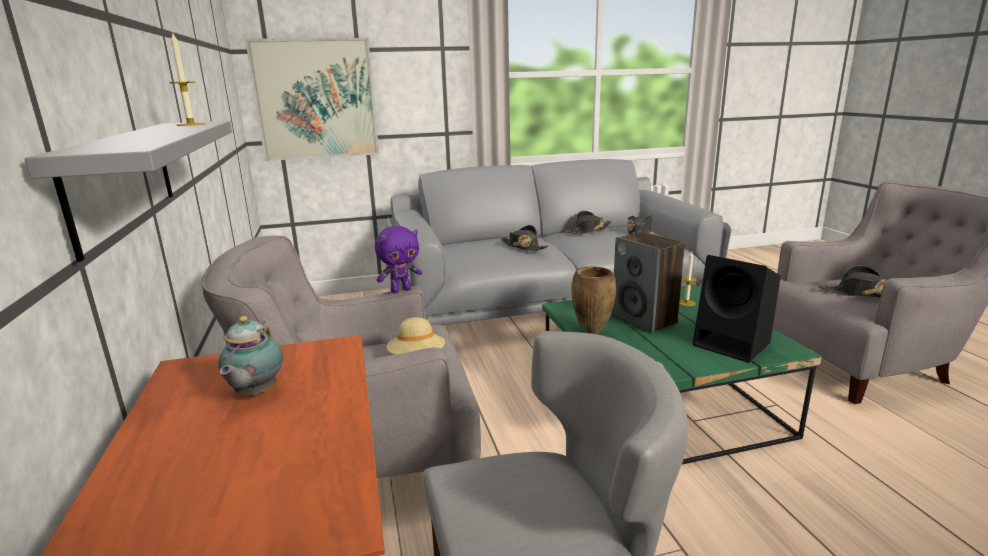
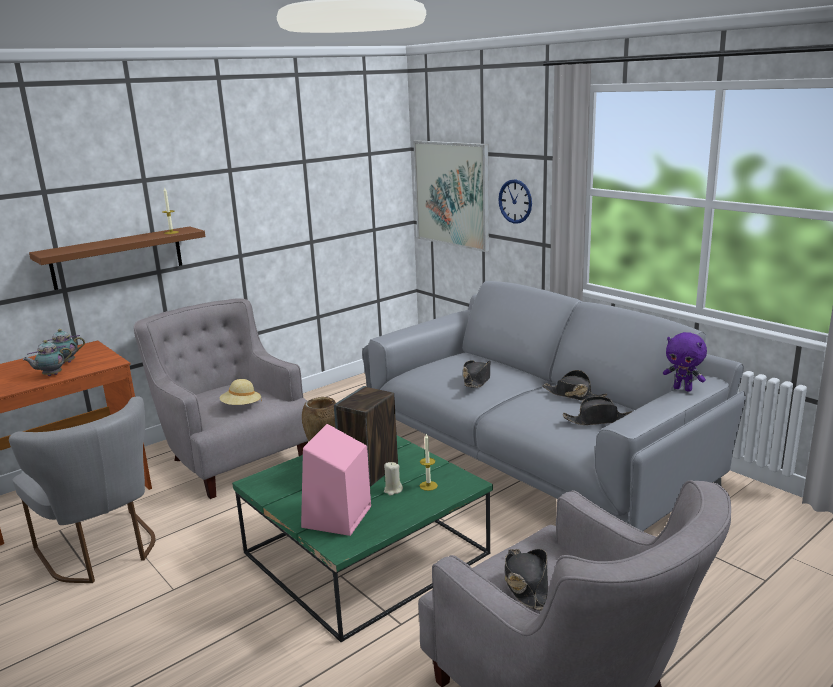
camera: 65 degrees right, 0 degrees up
(123, 179) = (117, 257): grey shelf -> brown shelf
(318, 409) = (51, 375): none -> teapot
(401, 290) = (285, 363): purple plush toy -> purple plush toy (683, 389)
(411, 95) = (515, 201): none -> wall clock
(688, 316) = (393, 490): none -> beige candle
(733, 344) = (336, 518): black speaker -> pink speaker

